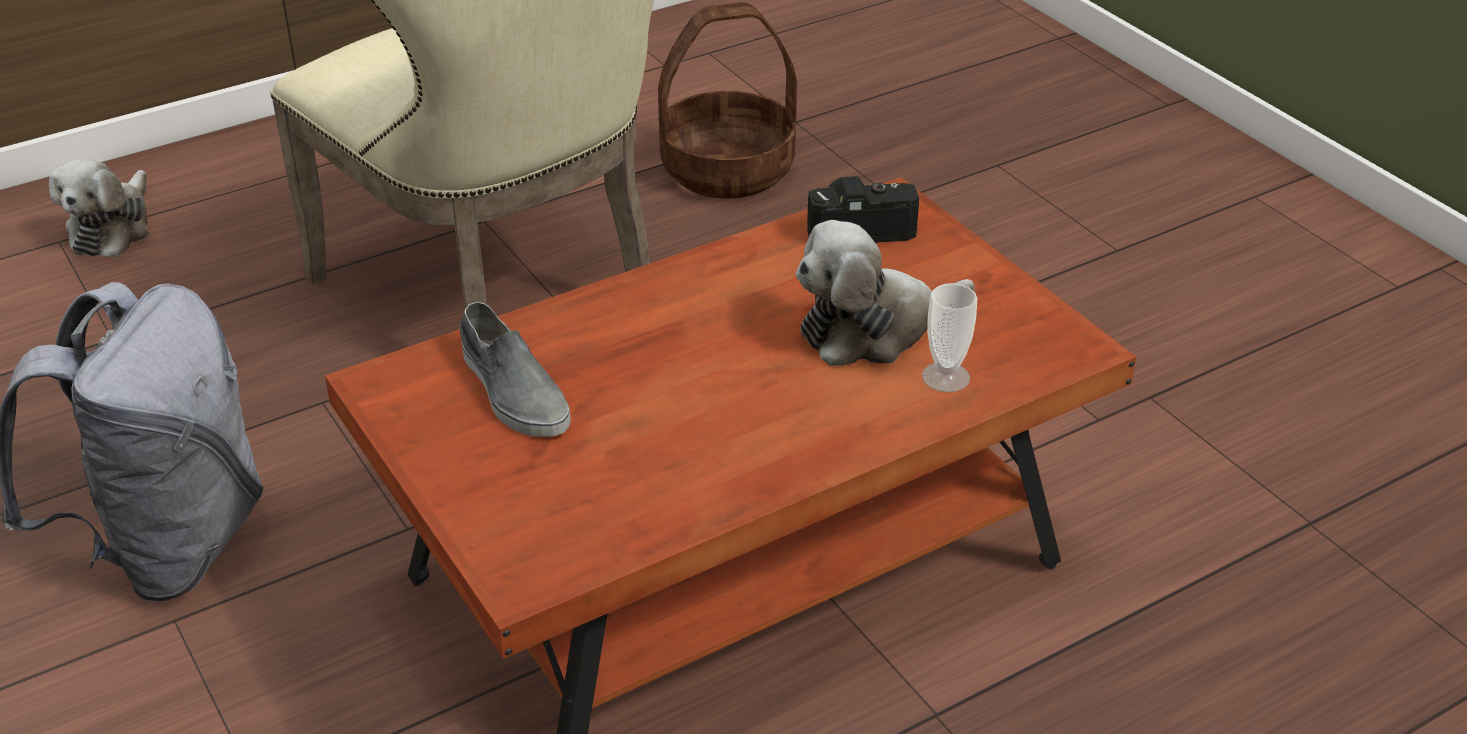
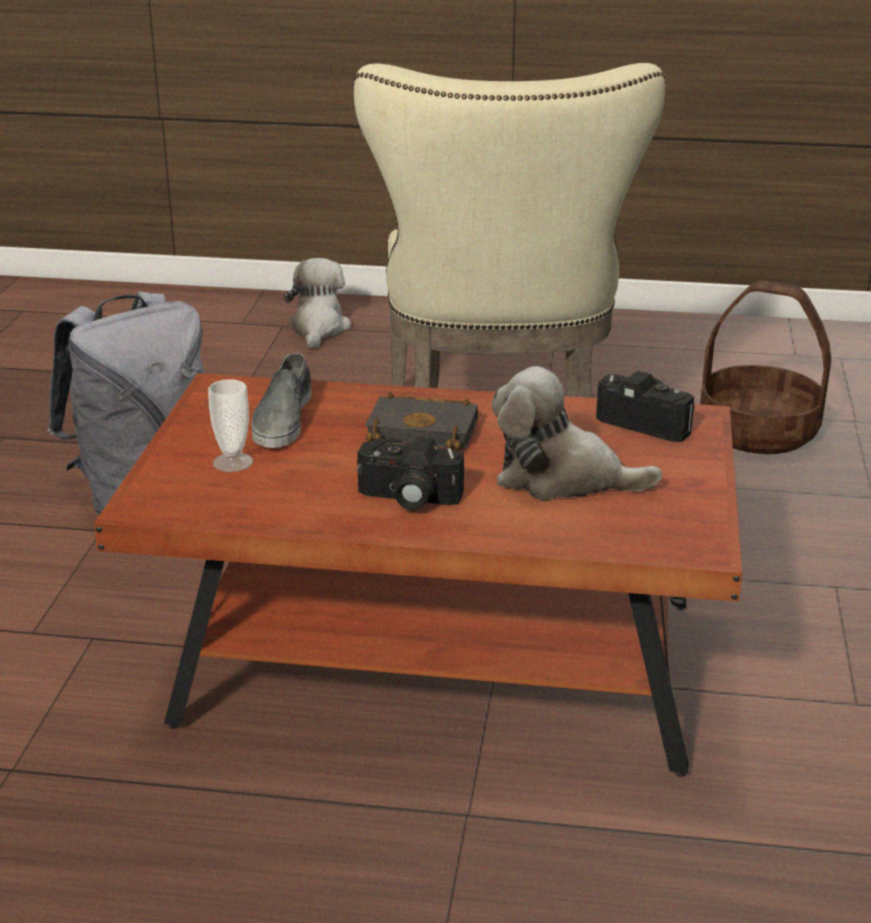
camera: 40 degrees right, 10 degrees down
(112, 228) = (318, 329): plush toy -> plush toy turned 135 degrees clockwise
(676, 333) = (426, 430): none -> black book
(771, 424) = (407, 498): none -> camera
(945, 377) = (569, 523): cup -> cup (233, 462)

